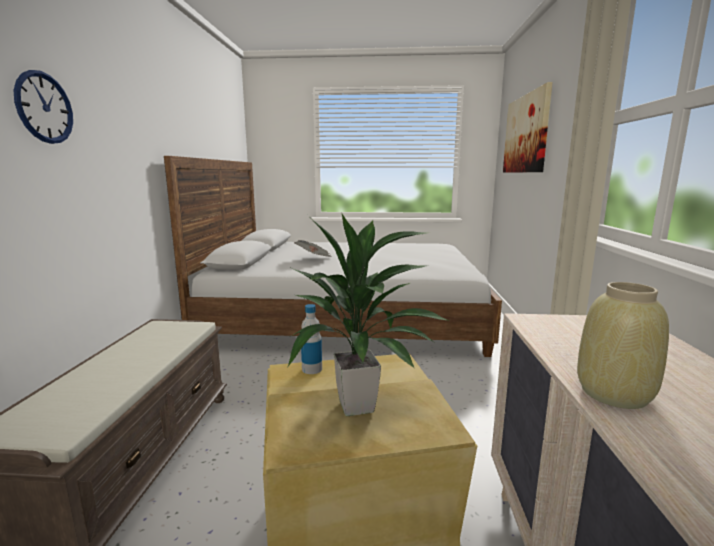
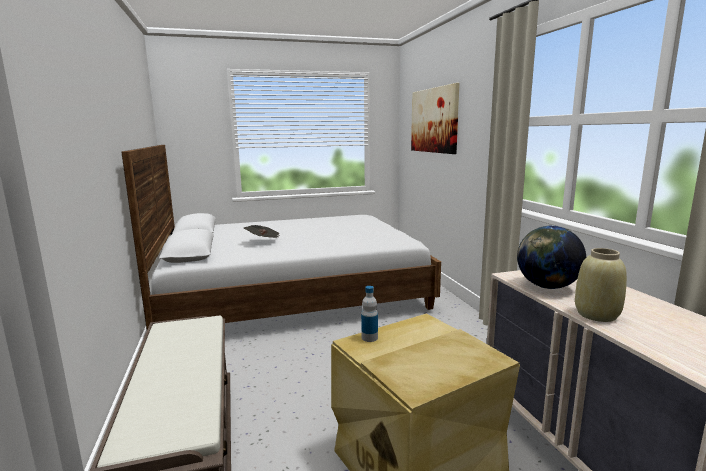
camera: 20 degrees left, 0 degrees up
(44, 107) = (58, 120): wall clock -> none
(358, 406) = (432, 356): potted plant -> none
(569, 341) = (547, 287): none -> globe

